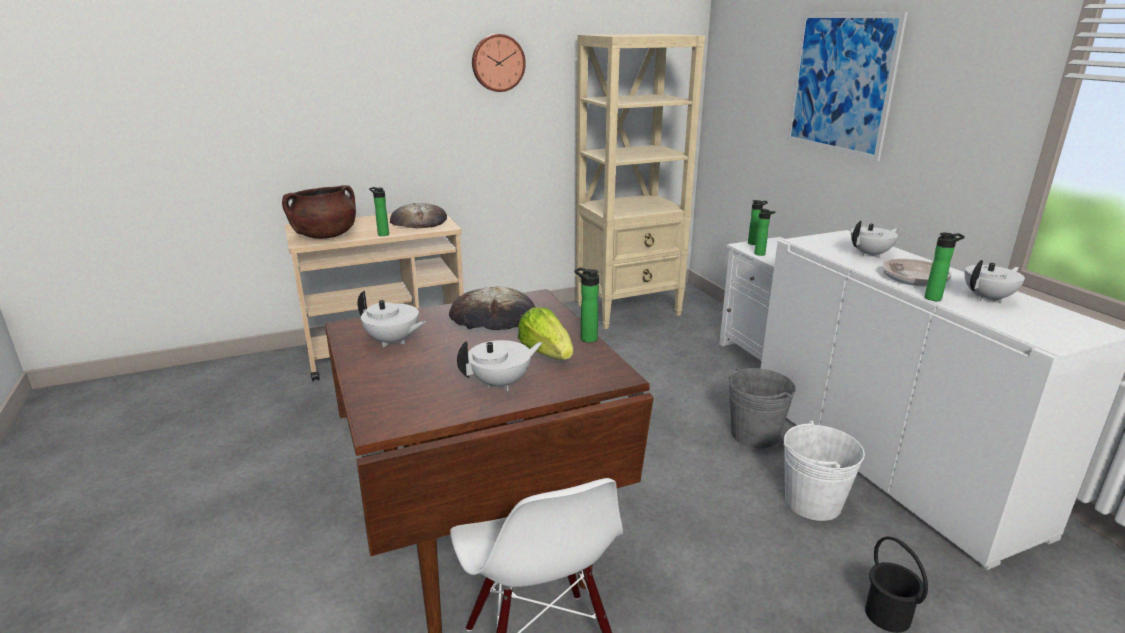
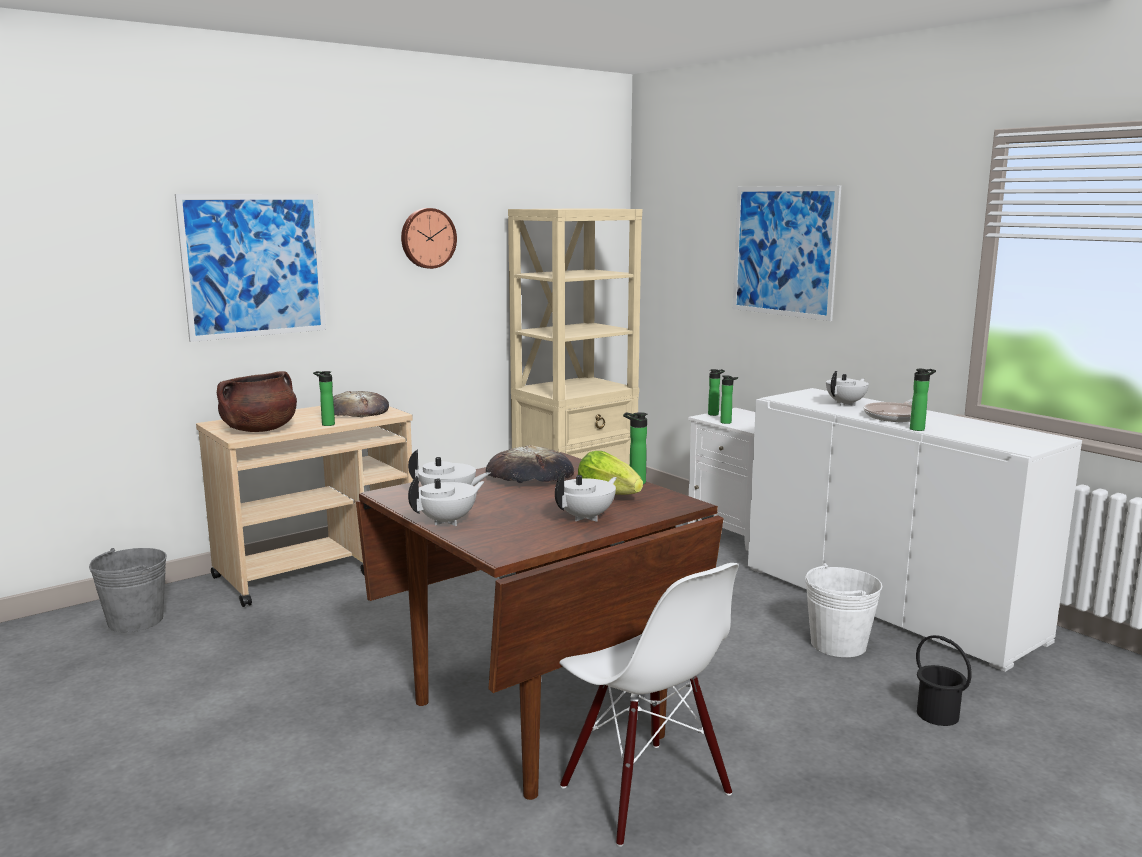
camera: 15 degrees left, 10 degrees down
(332, 88) = (254, 265): none -> picture
(754, 434) = (759, 599): grey bucket -> grey bucket (135, 621)
(988, 298) = (960, 426): white teapot -> white teapot (448, 521)

